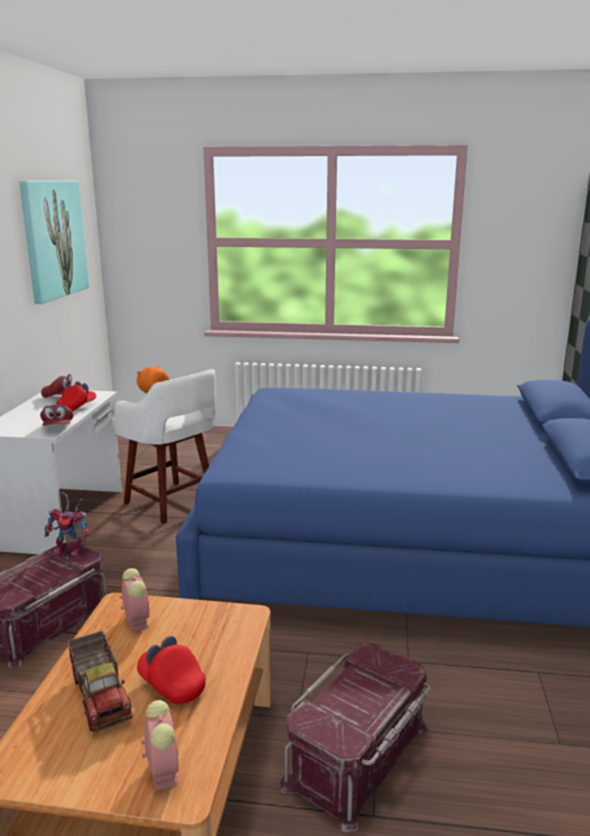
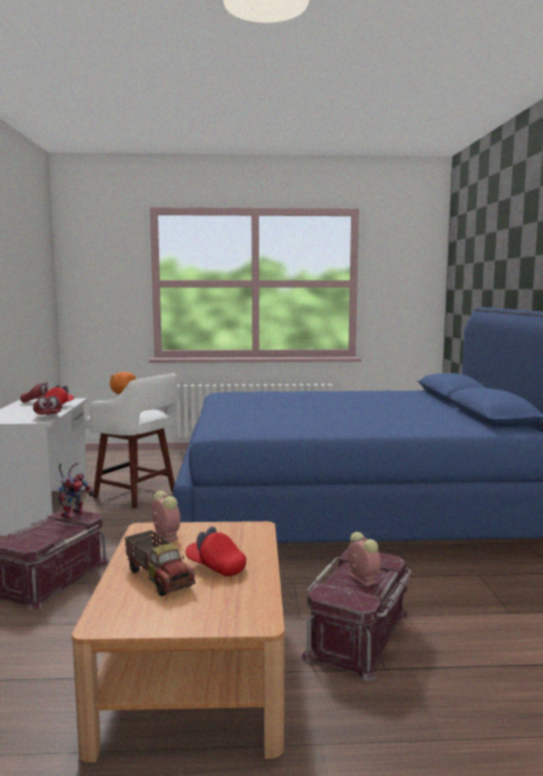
camera: 10 degrees left, 10 degrees down
(53, 239) = (27, 273): picture -> none
(72, 550) = (74, 513): toy robot -> toy robot turned 60 degrees counterclockwise
(162, 769) = (233, 610): alarm clock -> alarm clock (361, 578)

